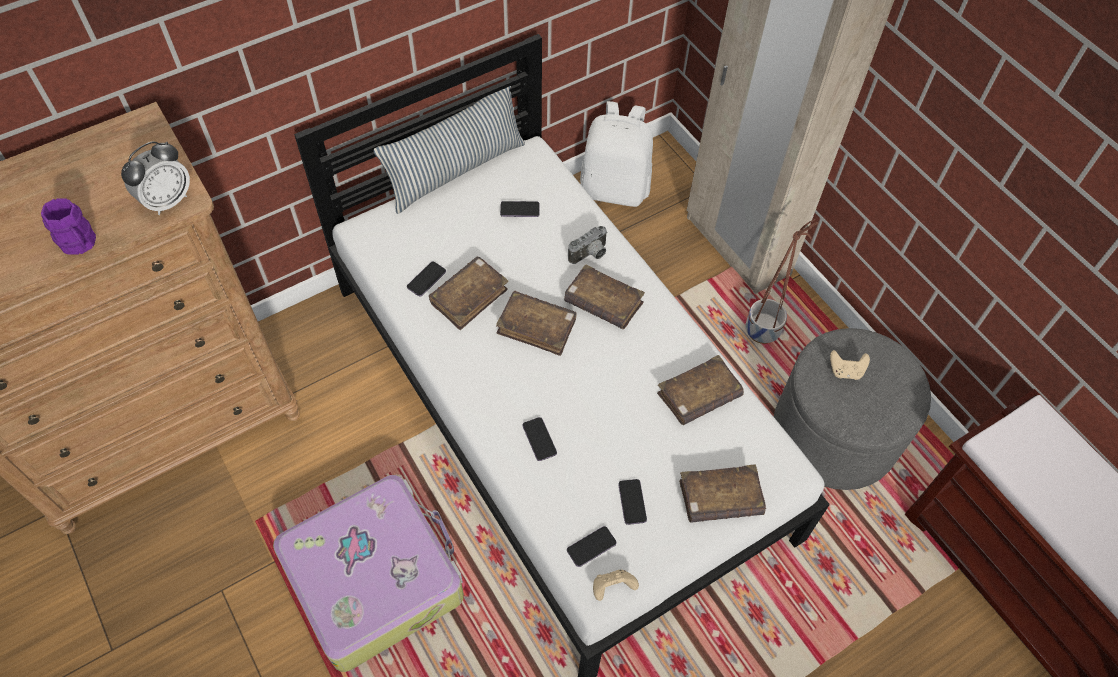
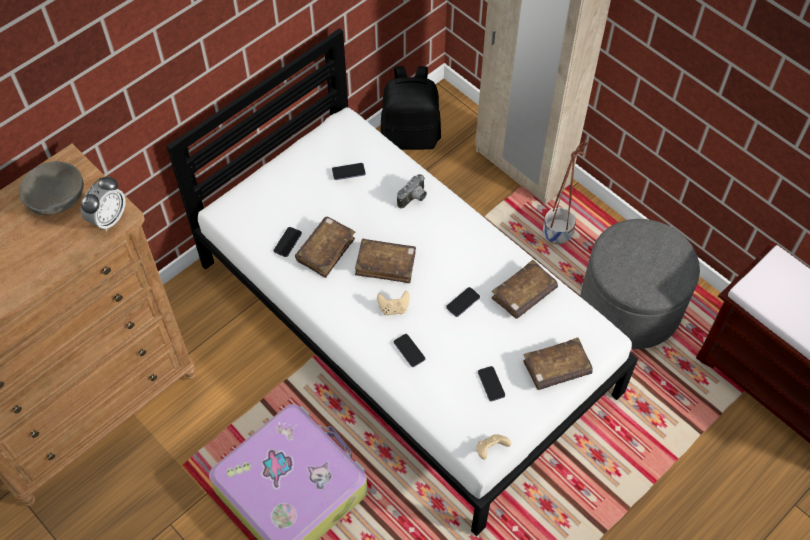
camera: 10 degrees left, 0 degrees up
(80, 244) = (54, 264): purple mug -> none
(114, 167) = (58, 200): none -> grey bowl
(456, 171) = (287, 148): pillow -> none
(591, 547) = (468, 423): phone -> phone (463, 302)
(603, 303) = (433, 235): brown book -> none
(615, 188) = (411, 136): white backpack -> black backpack
(845, 371) = (630, 254): beige game controller -> beige game controller (393, 308)

